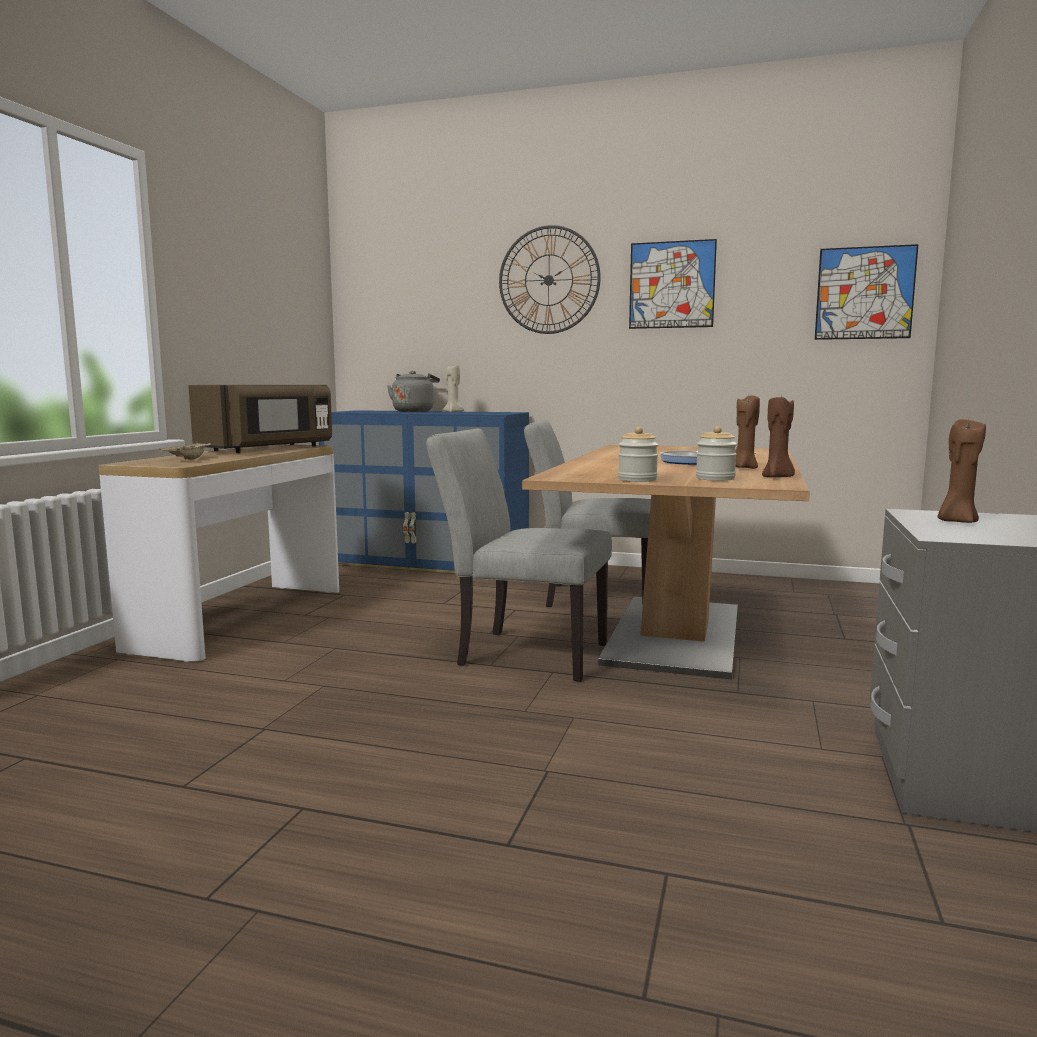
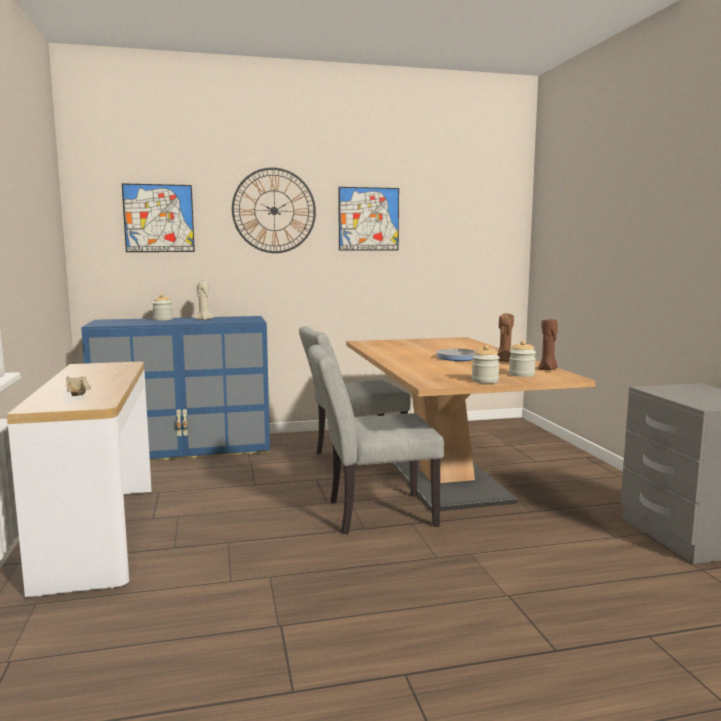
camera: 30 degrees left, 0 degrees up
(268, 448) = (99, 372): brown microwave -> none
(414, 411) = (163, 319): grey kettle -> jar
(864, 293) = (490, 230): picture -> picture (159, 218)
(956, 521) = (683, 393): brown candle -> none

